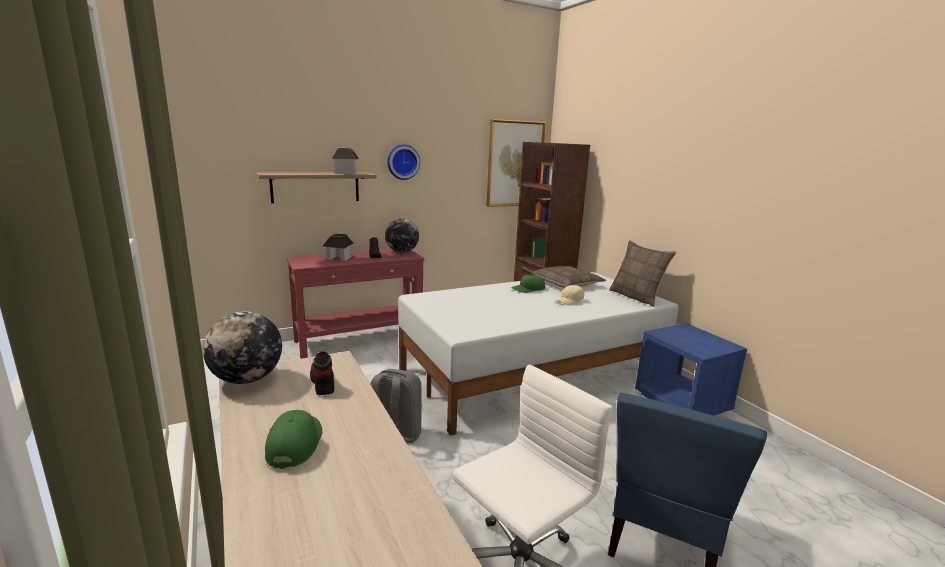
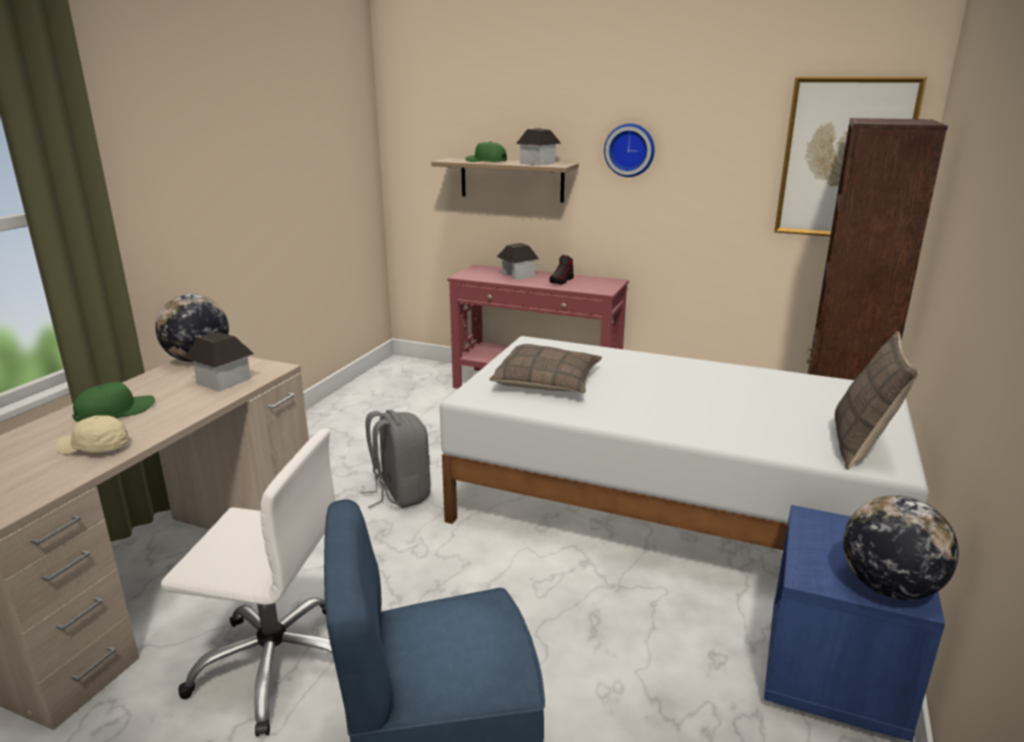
camera: 50 degrees right, 5 degrees up
(322, 382) = (223, 381): shoe -> toy house
(402, 252) = (605, 282): globe -> globe (888, 588)
(528, 289) = (697, 376): green cap -> green cap (486, 161)
(567, 284) = (785, 388): pillow -> pillow (547, 381)
(570, 301) = (717, 411): beige cap -> beige cap (95, 448)

